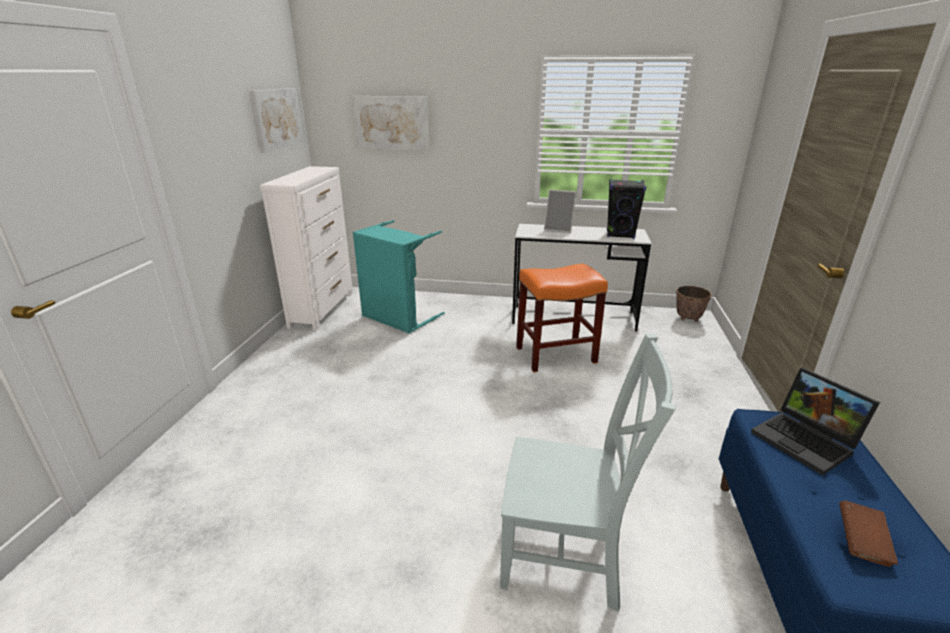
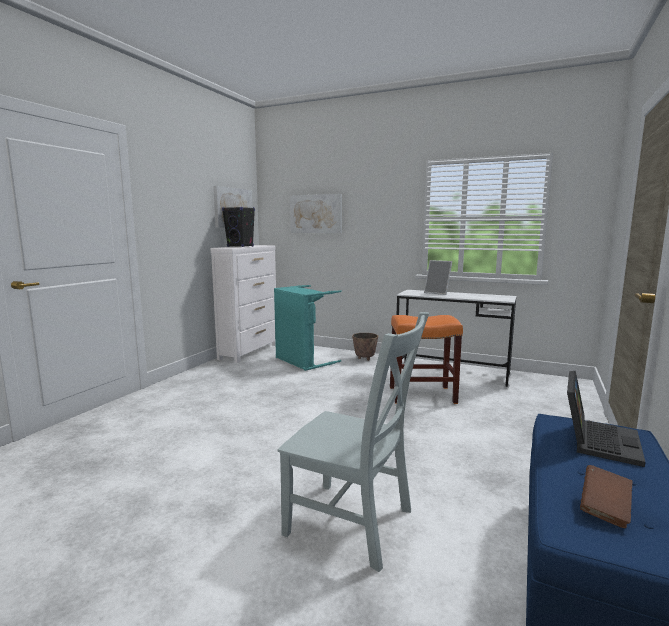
camera: 15 degrees right, 15 degrees down
(620, 235) = (490, 297): black speaker -> black speaker (240, 246)
(688, 319) = (565, 383): planter -> planter (364, 358)
(807, 441) = (597, 440): laptop -> laptop turned 135 degrees counterclockwise

